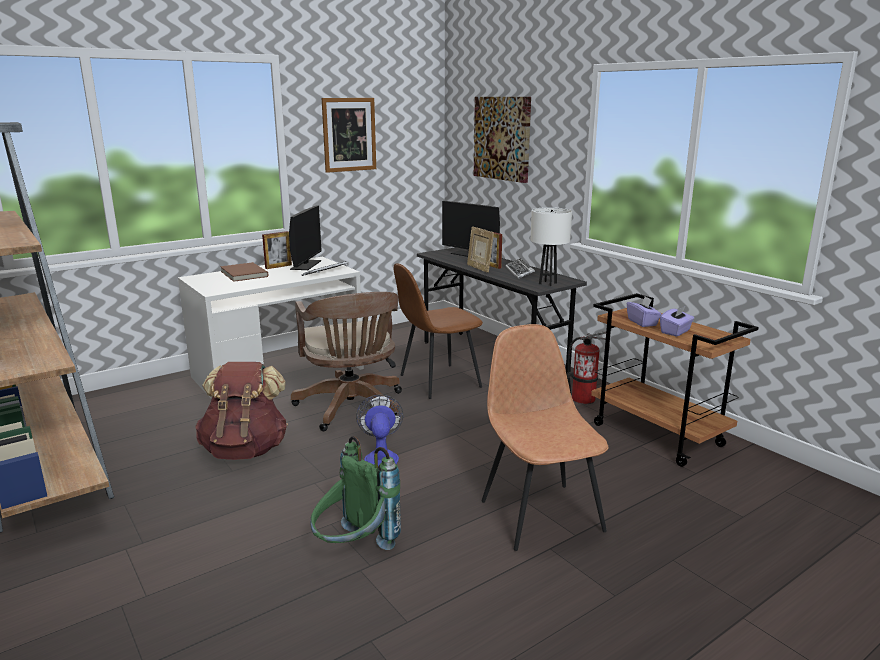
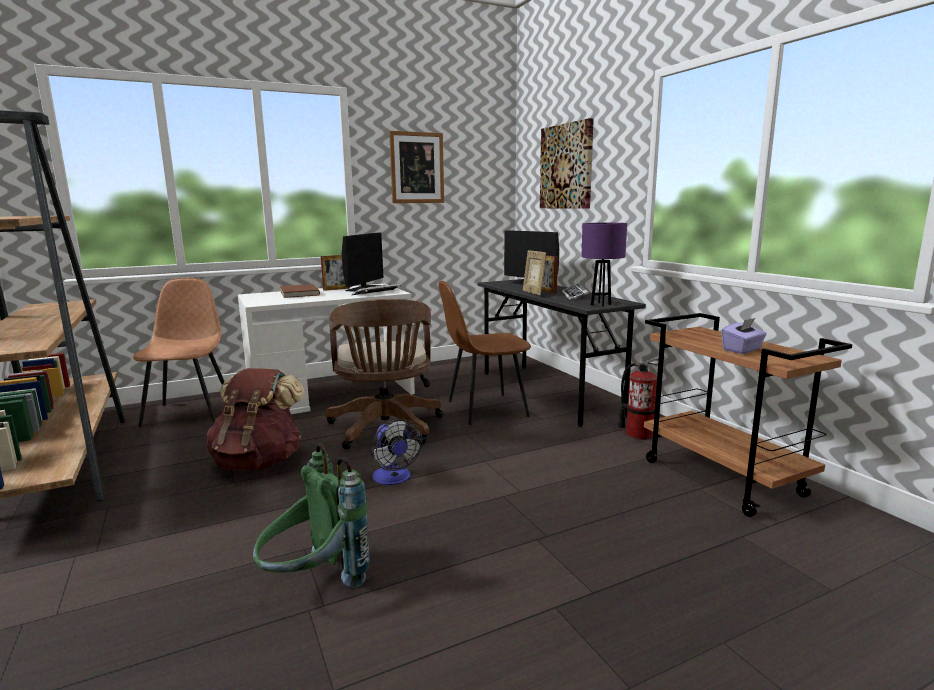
camera: 10 degrees right, 5 degrees down
(381, 456) = (394, 479): fan -> fan turned 150 degrees clockwise
(540, 514) = (554, 560): brown chair -> brown chair (189, 412)
(547, 283) = (600, 304): white table lamp -> purple table lamp
(642, 322) = (702, 340): purple tissue box -> none

